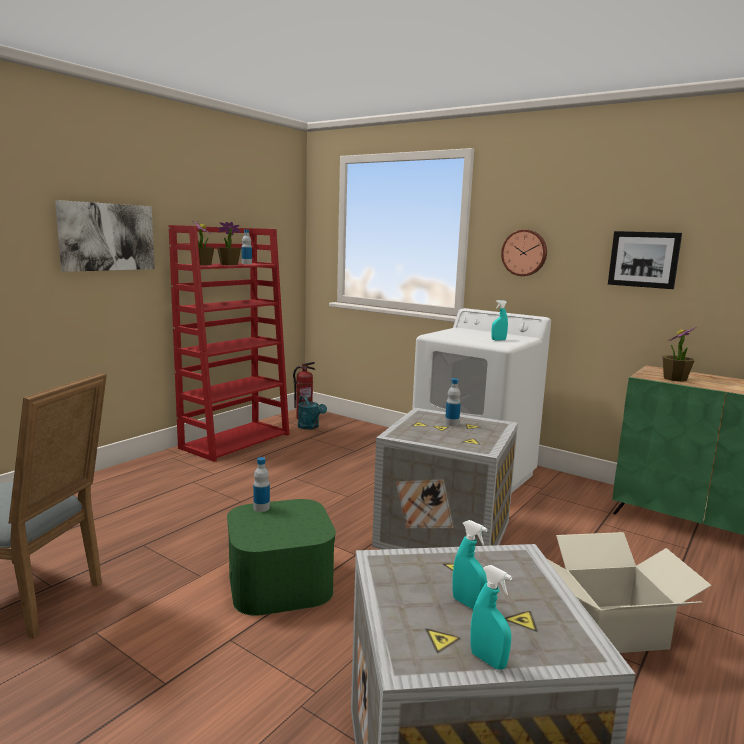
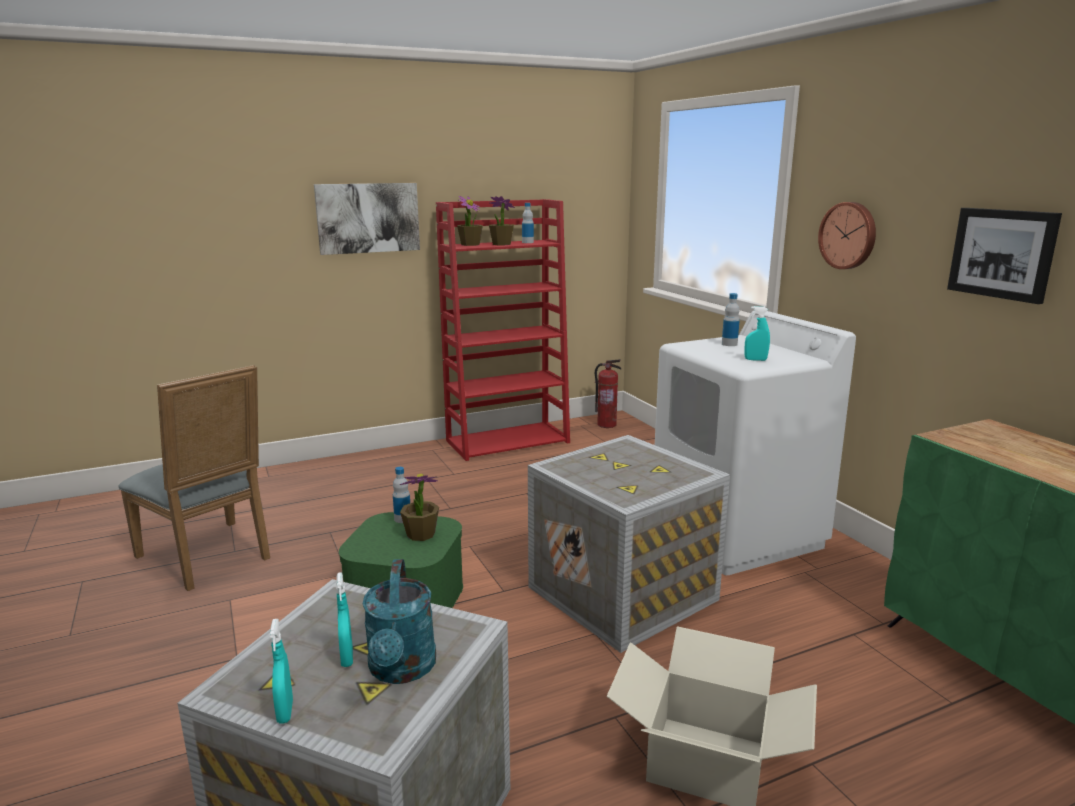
camera: 30 degrees right, 5 degrees up
(310, 427) = (602, 437): turquoise watering can -> turquoise watering can (401, 670)
(452, 424) = (639, 462): bottle -> bottle (729, 344)
(675, 379) = (989, 447): potted plant -> potted plant (420, 534)

